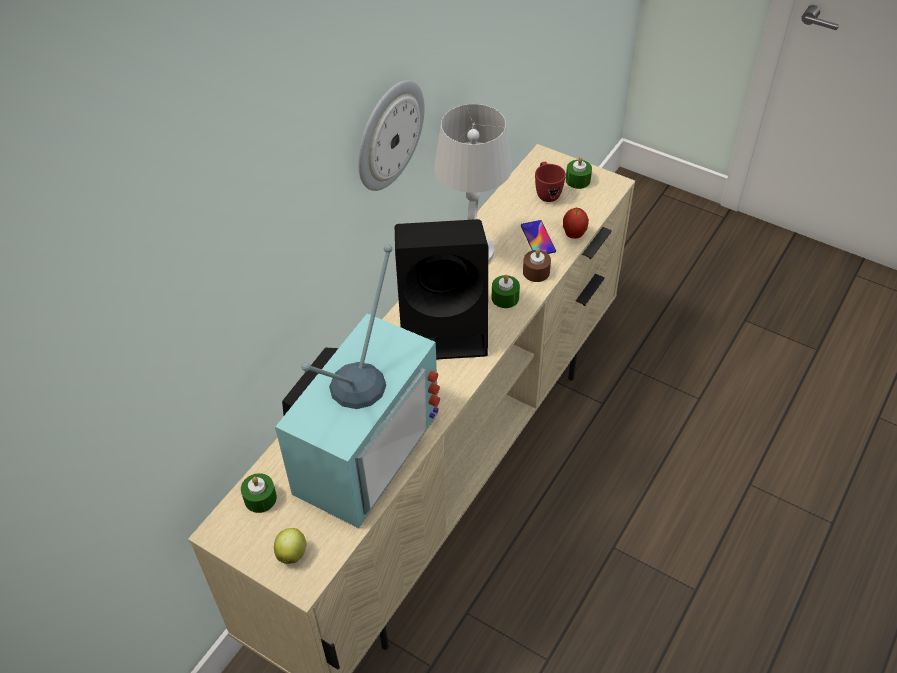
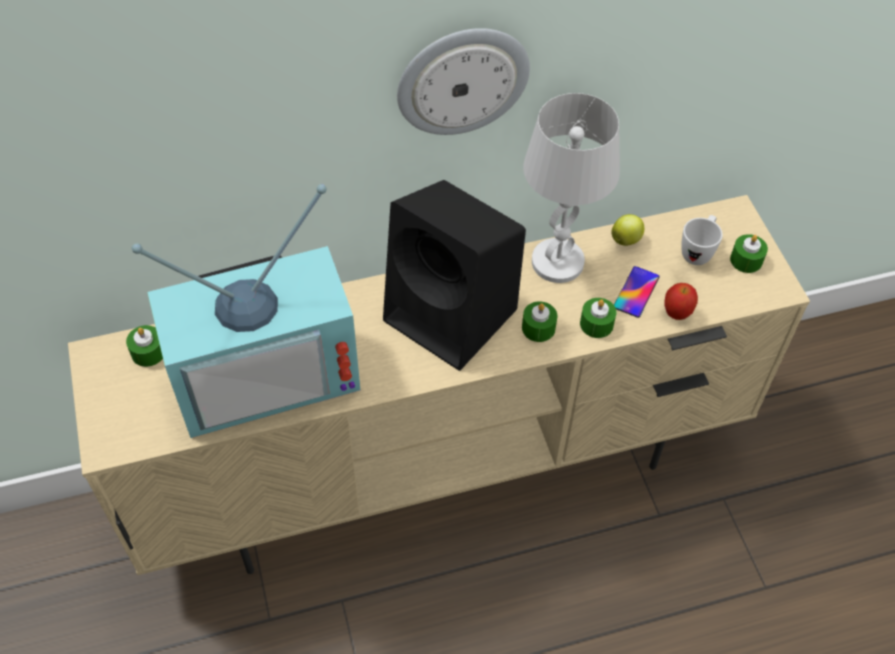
camera: 40 degrees right, 5 degrees up
(292, 553) = (122, 416): apple -> apple (626, 239)
(536, 272) = (596, 324): brown candle -> green candle
(546, 193) = (698, 252): red mug -> white mug

